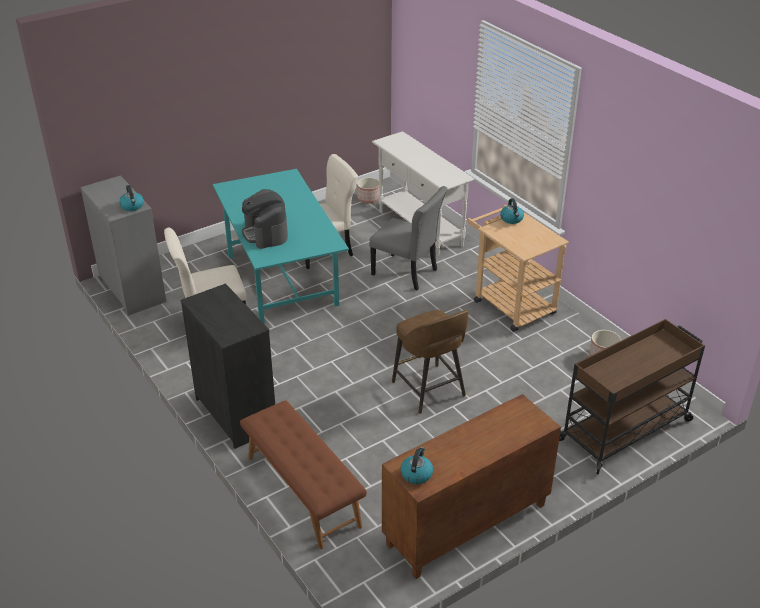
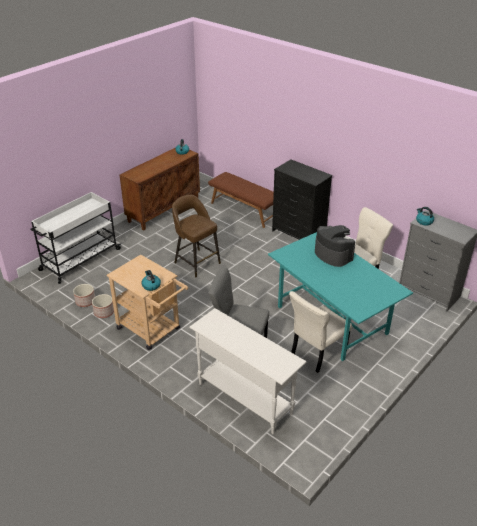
camera: 165 degrees right, 0 degrees up
(368, 198) = (312, 432): planter -> planter (104, 312)
(626, 429) = (79, 260): brown cart -> white cart

